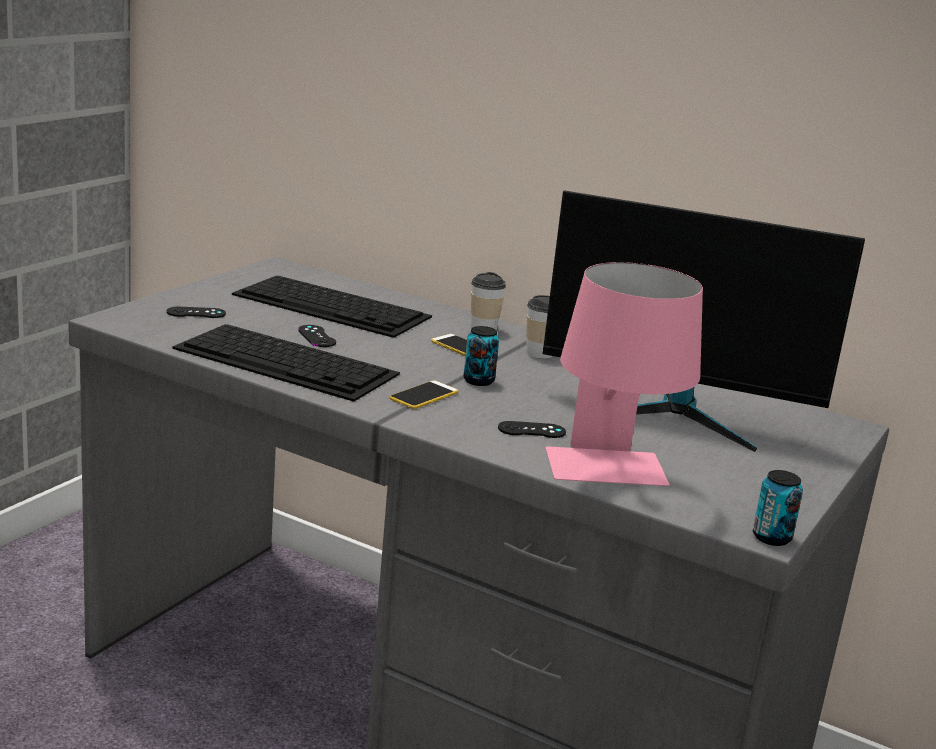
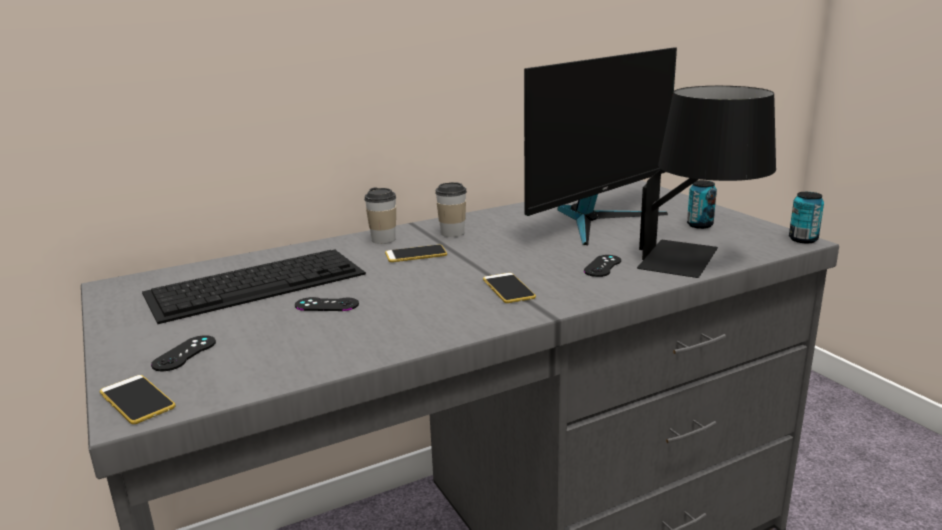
camera: 55 degrees left, 0 degrees up
(126, 317) = (137, 400): none -> phone
(288, 361) = (377, 330): keyboard -> none
(478, 381) = (491, 263): can -> can (699, 225)
(611, 477) = (699, 260): pink table lamp -> black table lamp

